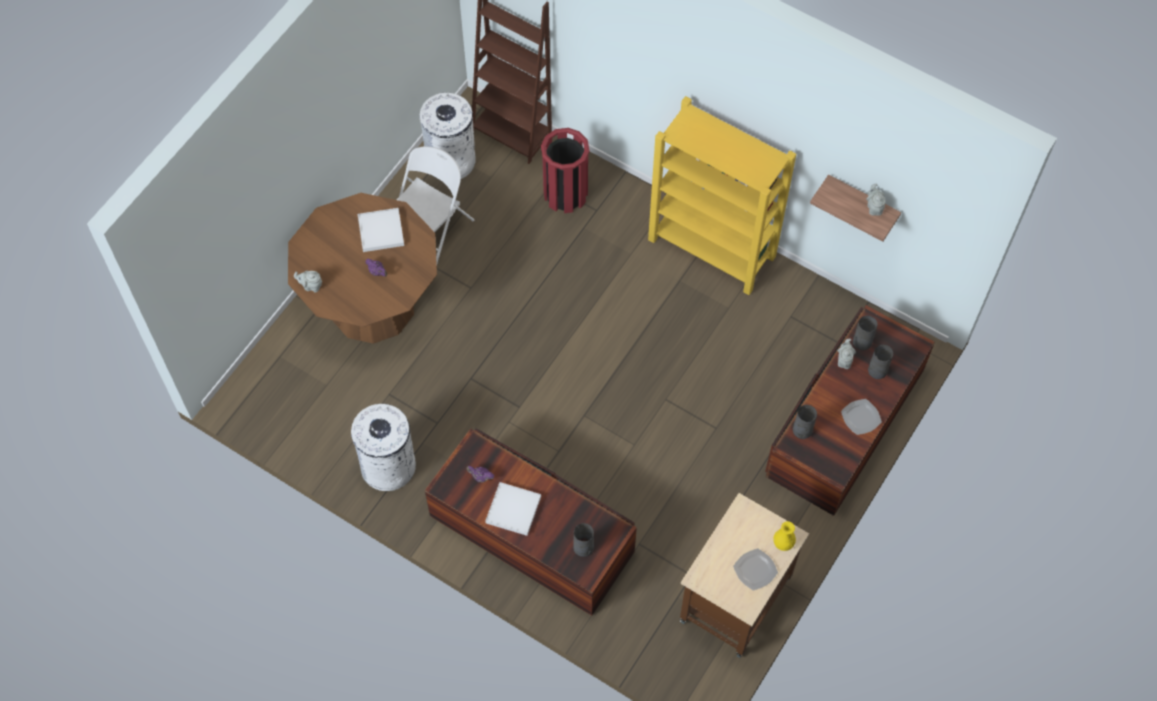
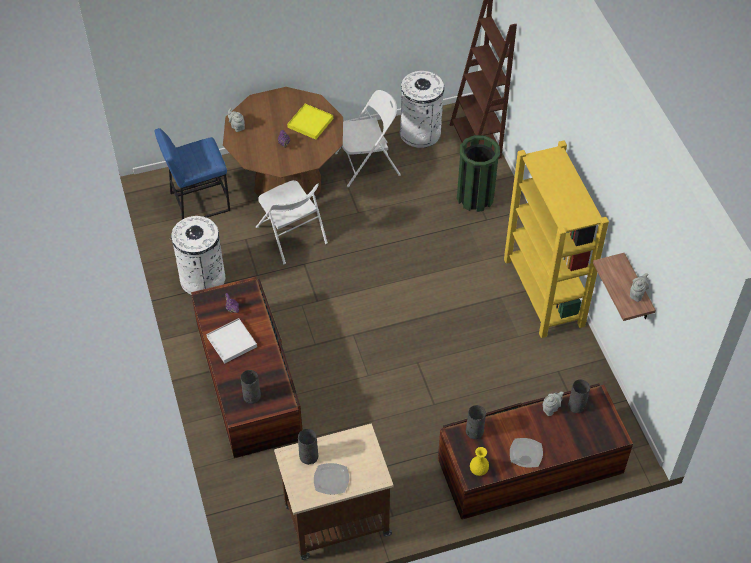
camera: 40 degrees right, 10 degrees down
(303, 388) = (199, 202): none -> blue chair
(381, 231) = (310, 123): white tray -> yellow tray
(430, 358) = (291, 235): none -> white chair
(565, 194) = (475, 197): red trash can -> green trash can
(783, 543) = (368, 477): yellow vase -> yellow vase (479, 470)
(877, 370) = (569, 431): grey vase -> grey vase (309, 455)

